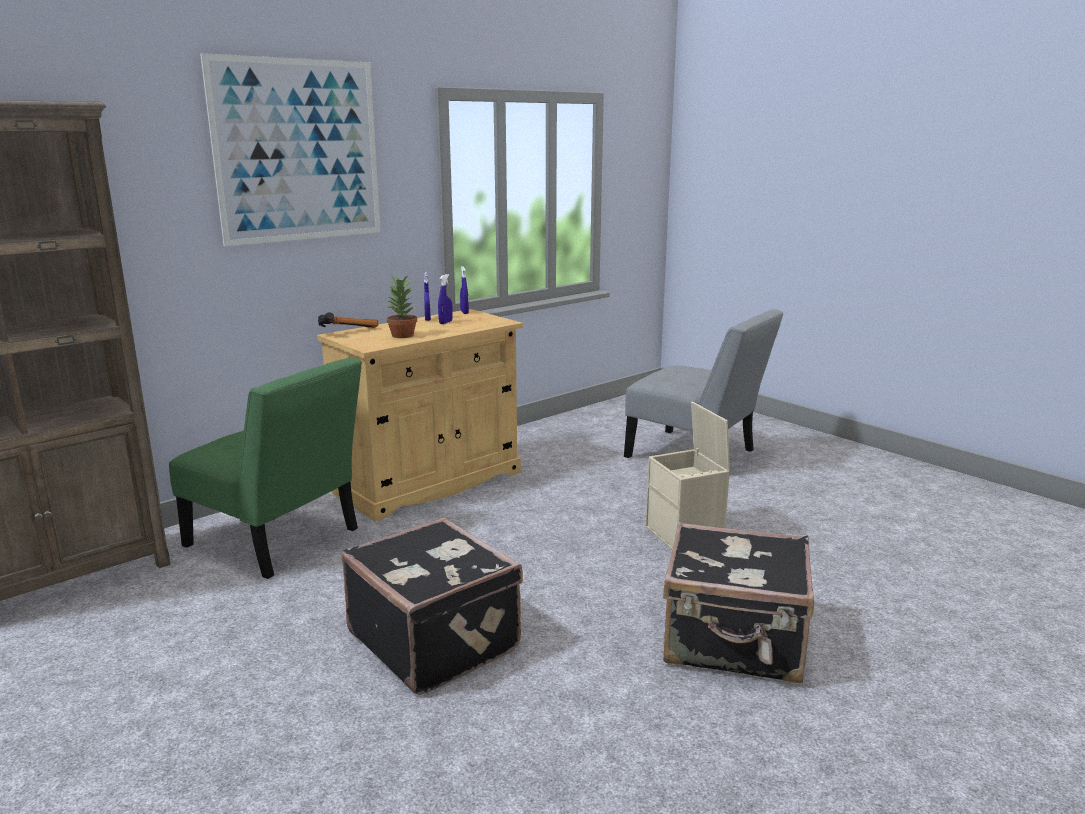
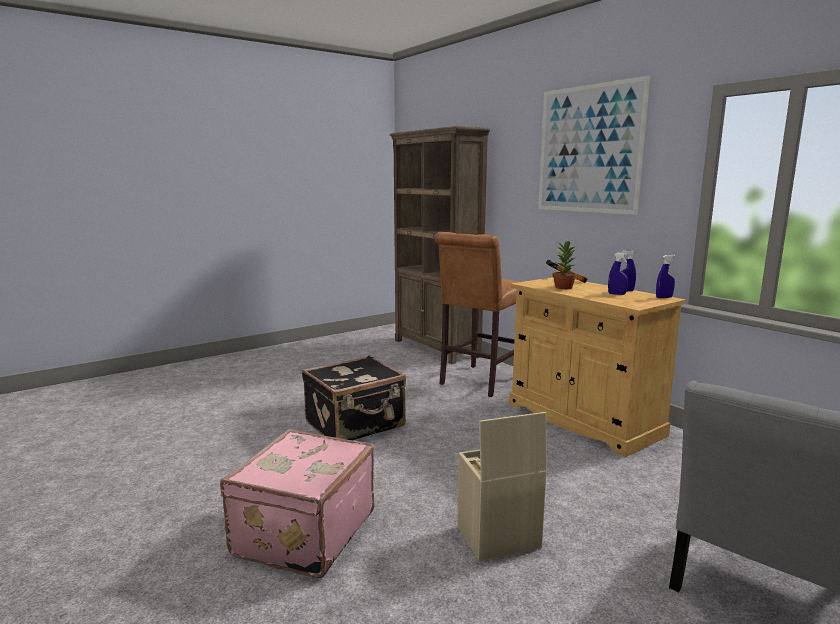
camera: 95 degrees right, 5 degrees down
(278, 541) = (478, 382): green chair -> brown stool
(734, 643) = (302, 533): black suitcase -> pink suitcase

